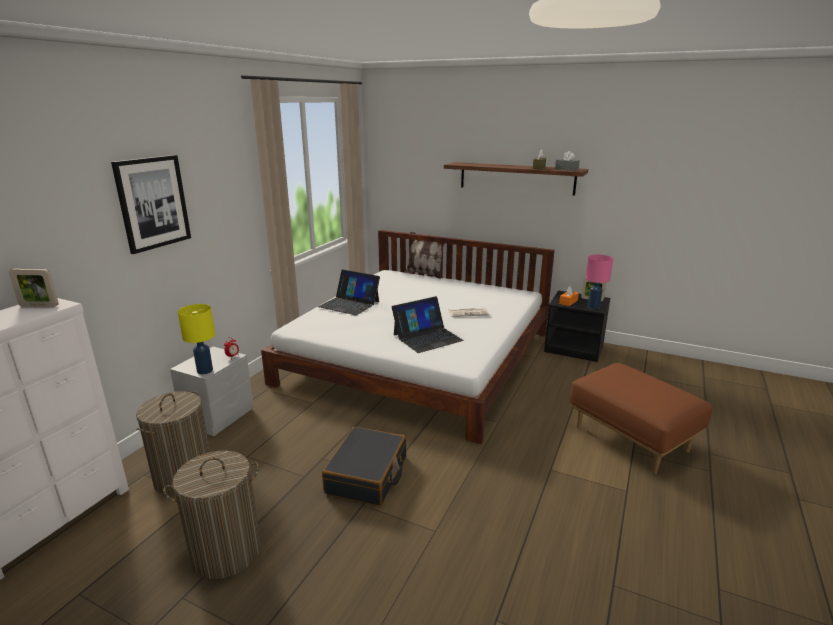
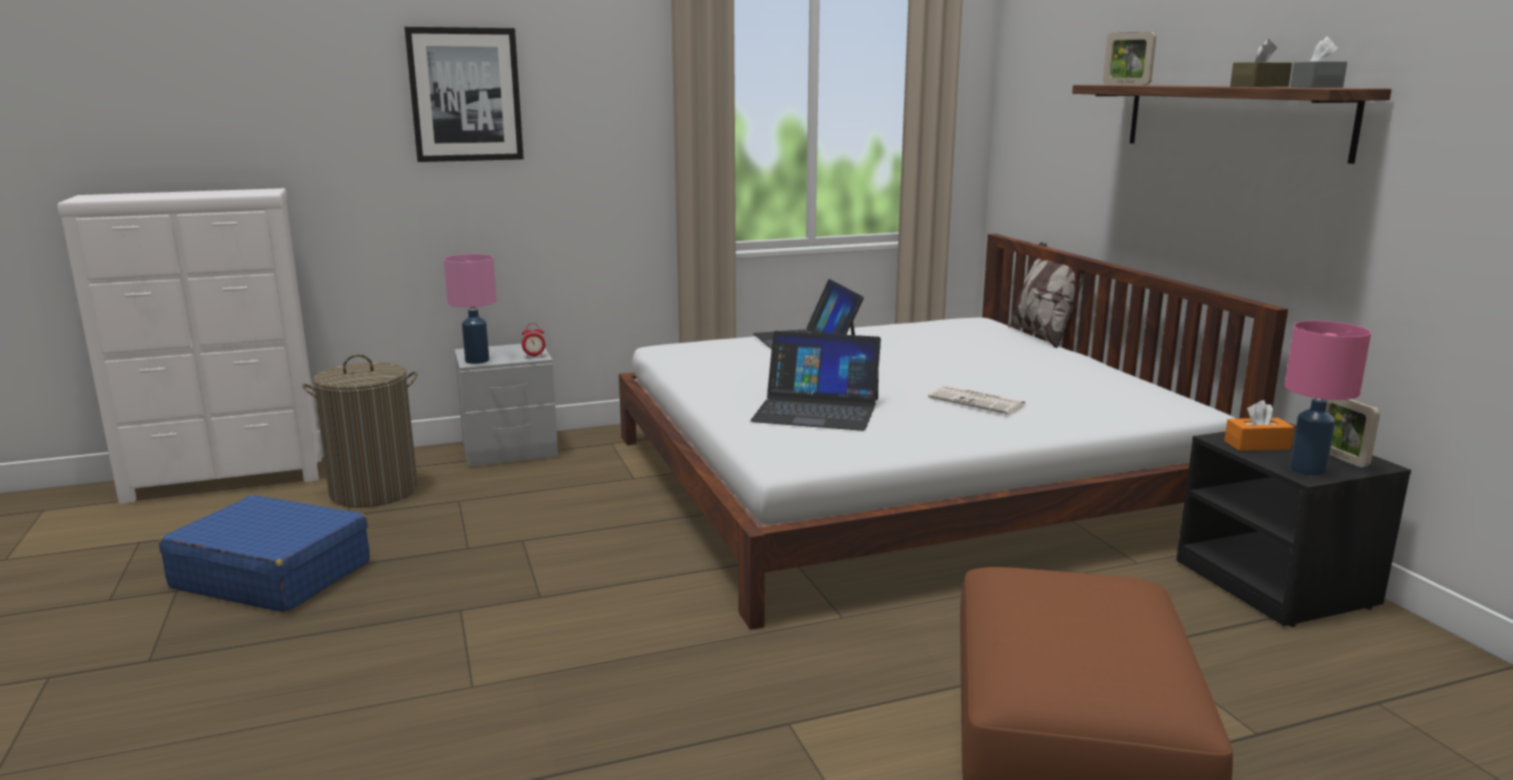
camera: 45 degrees right, 5 degrees down
(39, 306) = (250, 192): picture frame -> picture frame (1126, 84)
(204, 371) = (476, 360): yellow table lamp -> pink table lamp
(226, 552) = (272, 575): laundry basket -> blue suitcase
(367, 475) = (529, 583): black suitcase -> none

